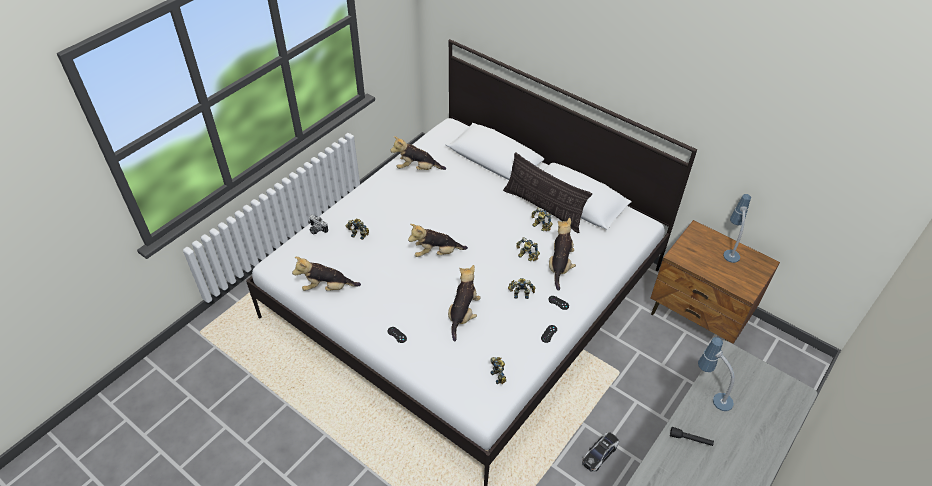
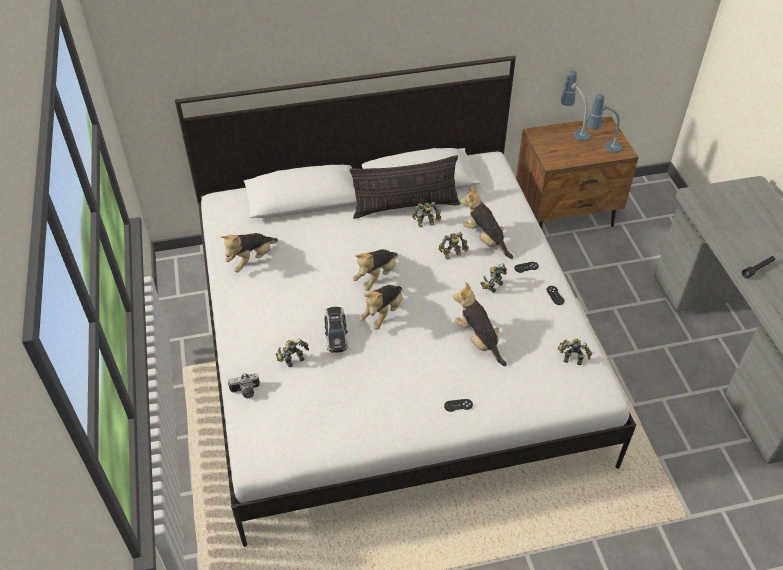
camera: 50 degrees left, 0 degrees up
(327, 287) = (340, 428): plush toy -> plush toy (376, 277)
(599, 454) = (645, 366): toy car -> toy car (336, 333)
(711, 393) = (722, 229): table lamp -> table lamp (601, 148)

